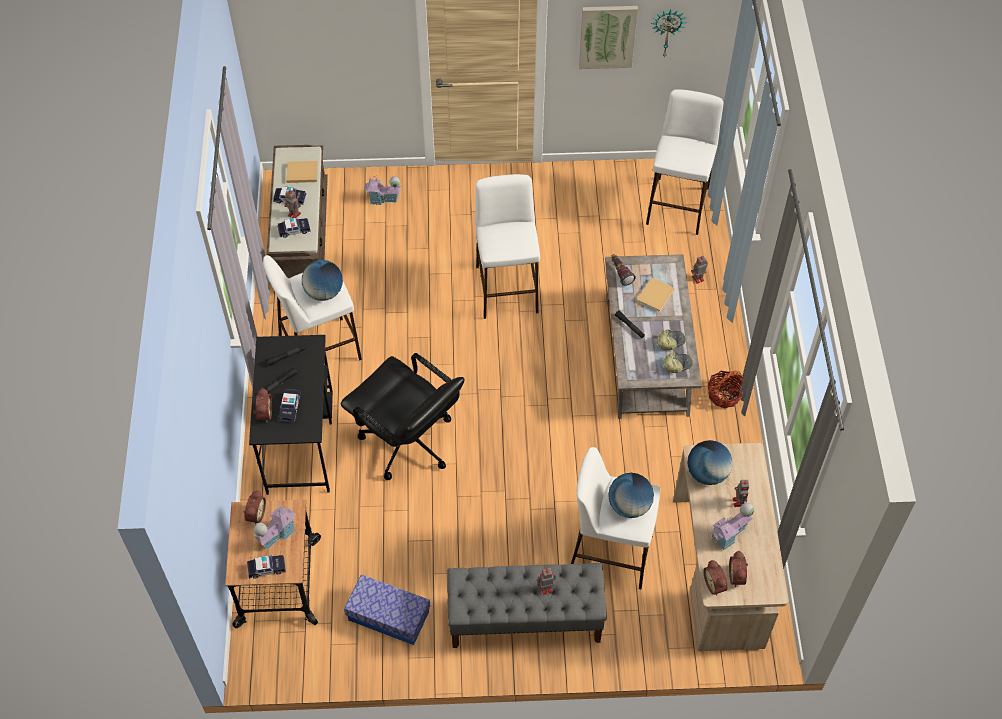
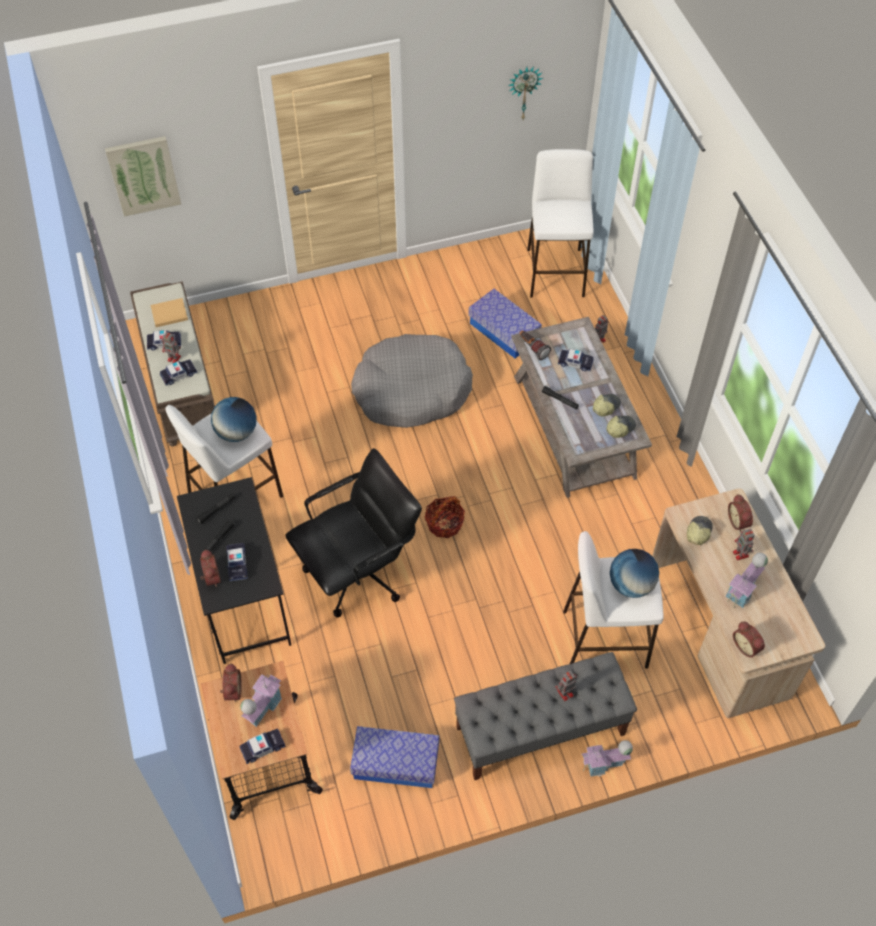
camera: 15 degrees left, 0 degrees up
(383, 199) = (255, 326): toy house -> toy house (604, 764)
(408, 443) = (359, 572): black office chair -> black office chair turned 60 degrees counterclockwise
(506, 289) = (411, 390): white stool -> grey dog bed
(607, 36) = (464, 107): picture -> picture (143, 175)
(610, 252) = (504, 332): none -> storage box
(655, 295) = (575, 363): beige book -> toy car
(707, 473) = (698, 532): globe -> cap
(724, 395) = (663, 450): basket -> basket (444, 524)
(737, 576) = (766, 632): alarm clock -> alarm clock (739, 521)

